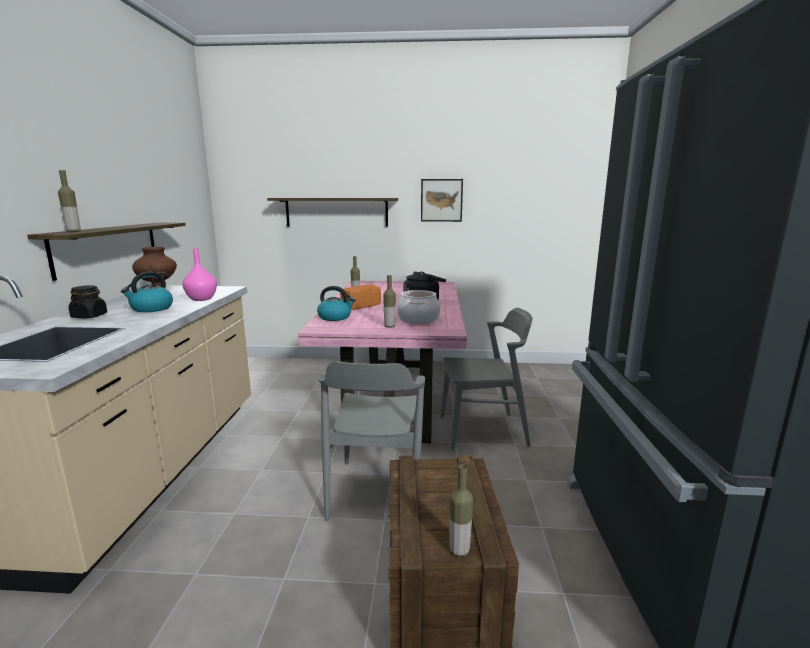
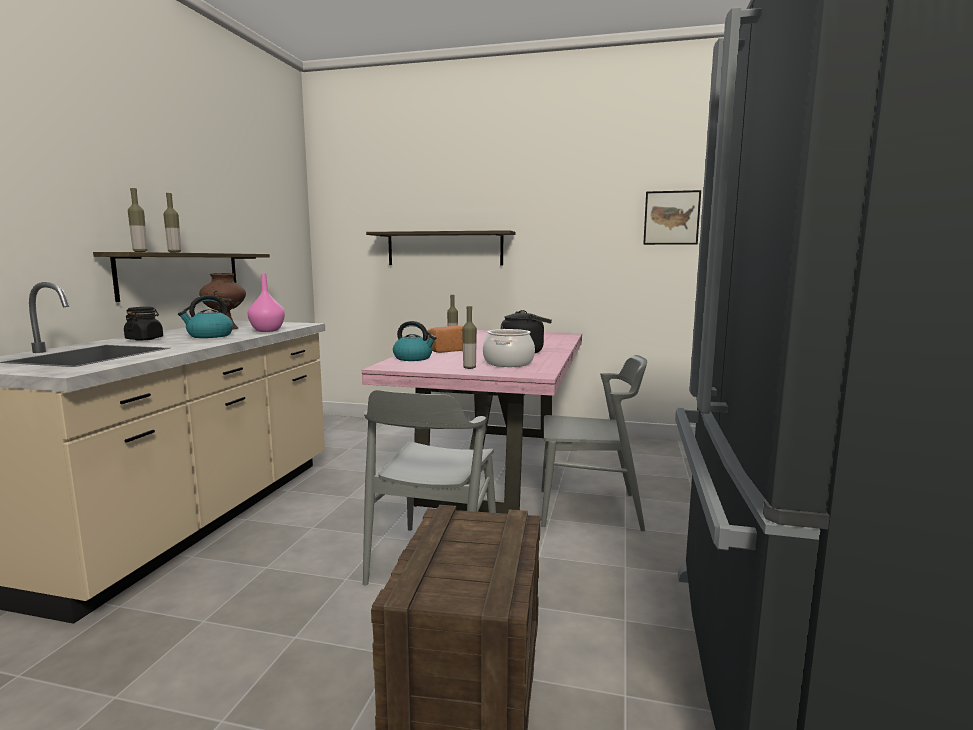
camera: 10 degrees right, 5 degrees down
(441, 200) = (567, 234): picture -> picture (671, 218)
(459, 550) = (460, 600): bottle -> bottle (174, 252)

